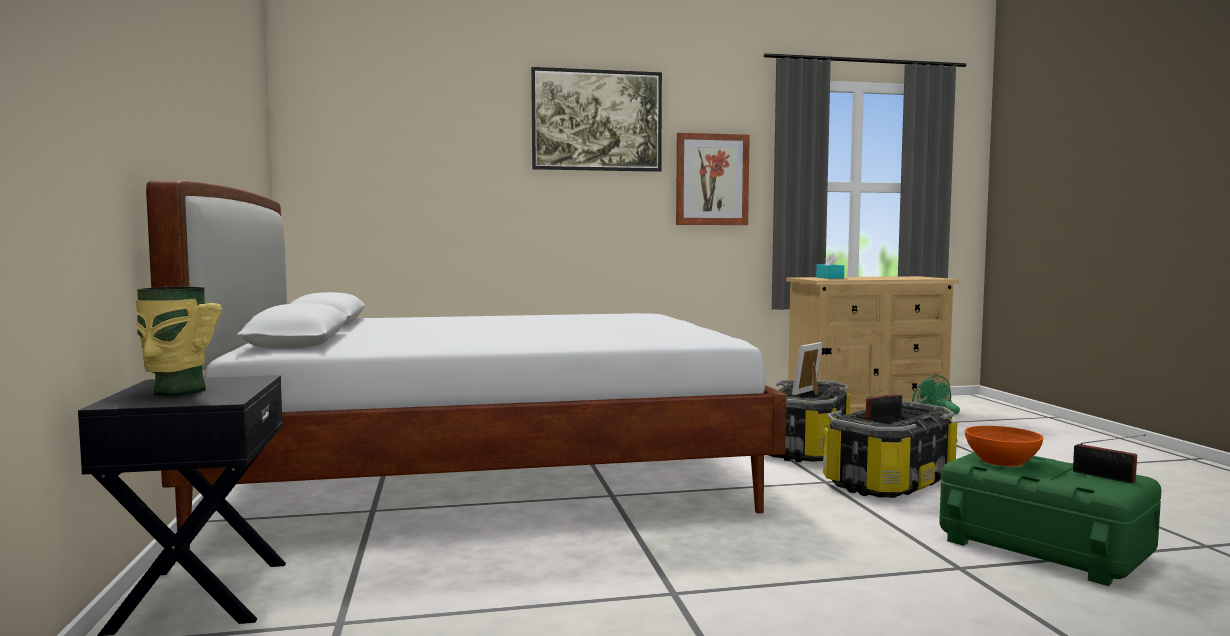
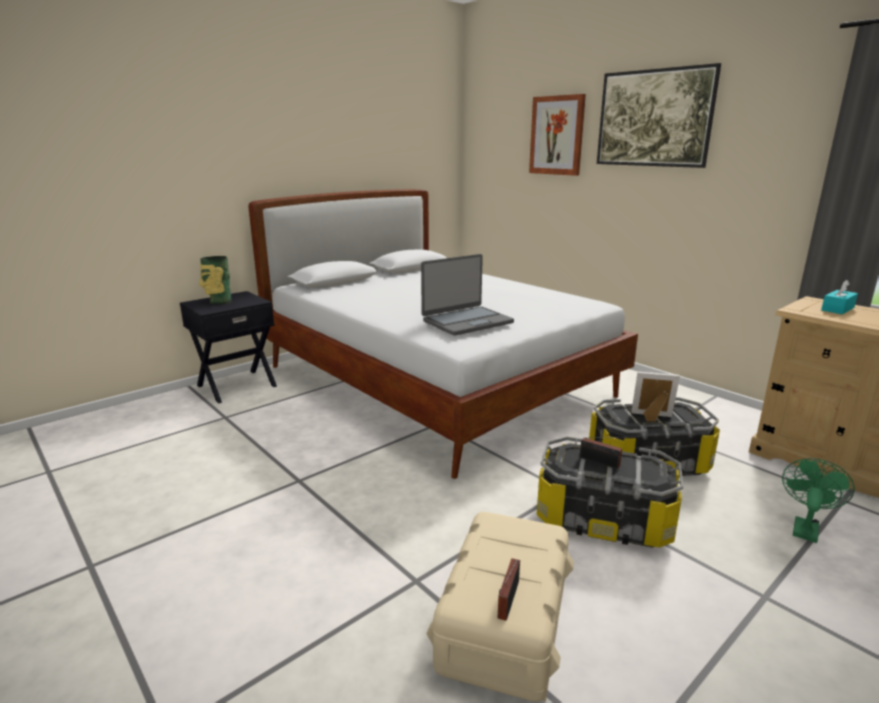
camera: 60 degrees right, 15 degrees up
(651, 328) = (467, 322): none -> laptop
(711, 179) = (759, 177): picture -> picture (557, 135)
(1001, 461) = (510, 536): orange bowl -> none
(1044, 547) = (505, 627): green storage box -> beige storage box

